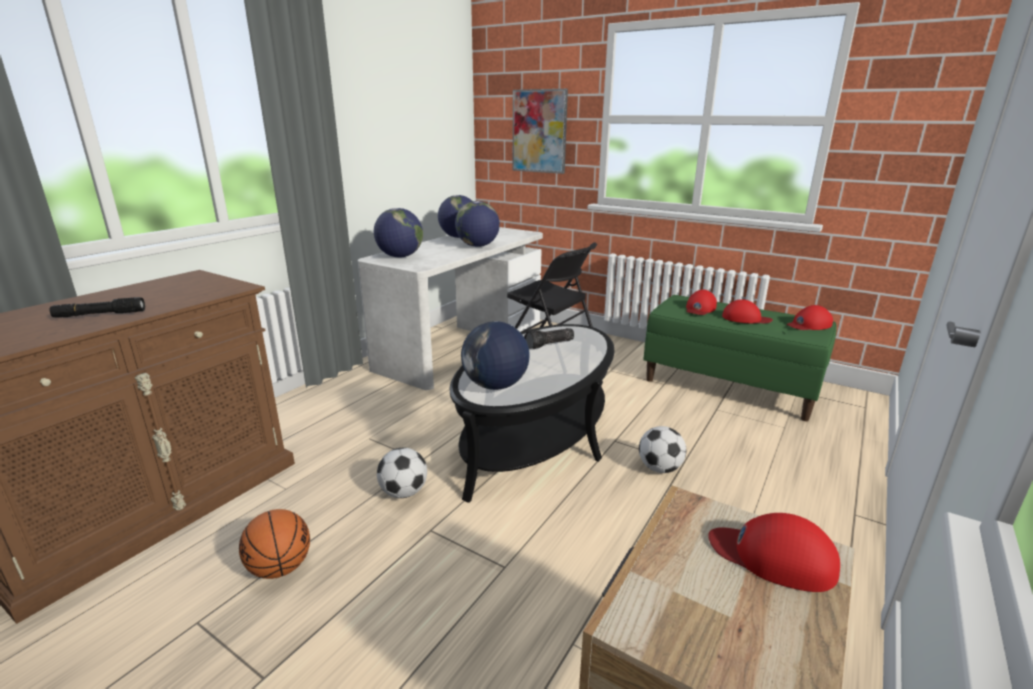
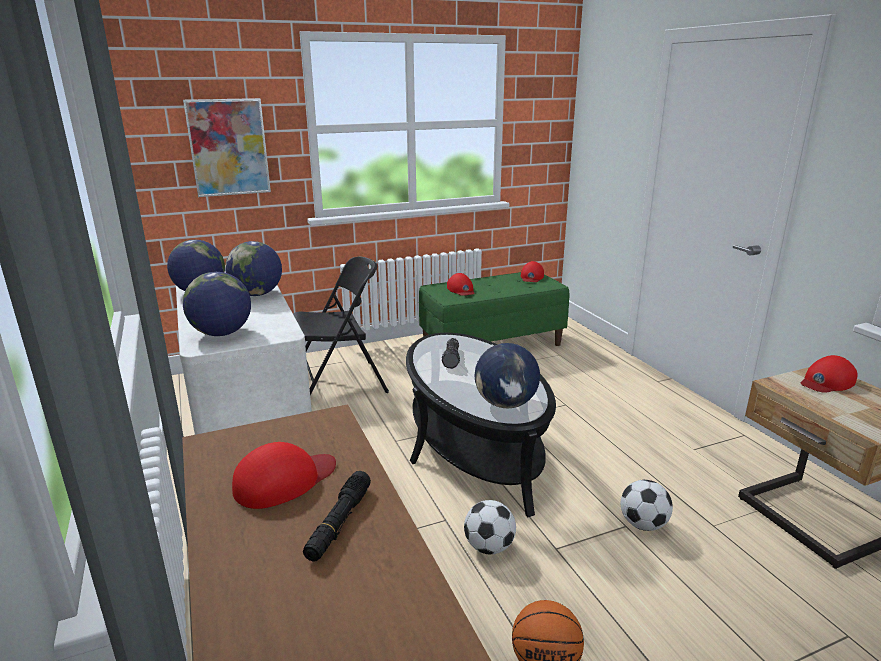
camera: 55 degrees left, 0 degrees up
(659, 468) = (564, 415): football -> football (643, 524)
(745, 318) = (498, 286): red cap -> red cap (284, 480)

